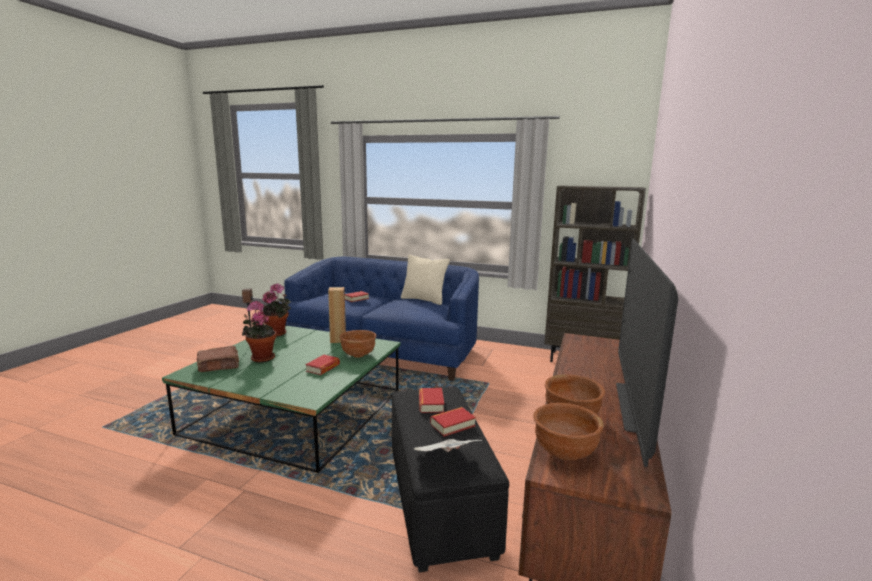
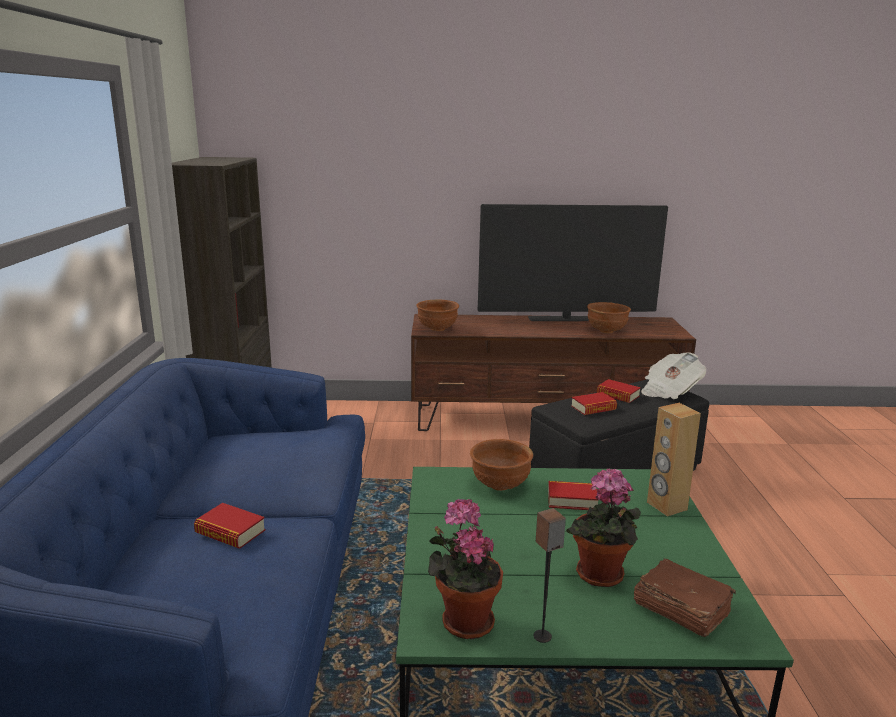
camera: 110 degrees left, 5 degrees up
(338, 340) = (448, 524): brown speaker -> brown speaker (666, 506)
(424, 300) = (205, 457): beige pillow -> none
(563, 453) = (655, 332): brown bowl -> brown bowl (437, 329)

